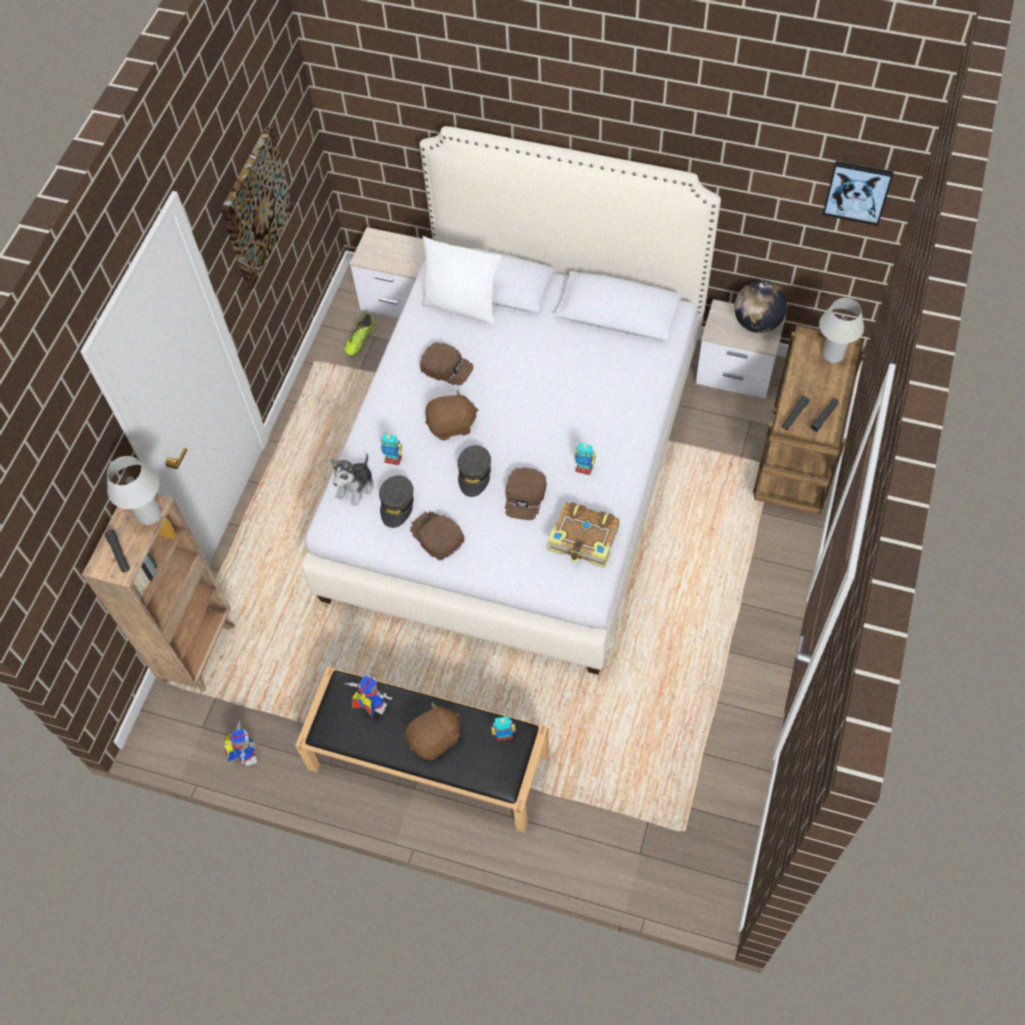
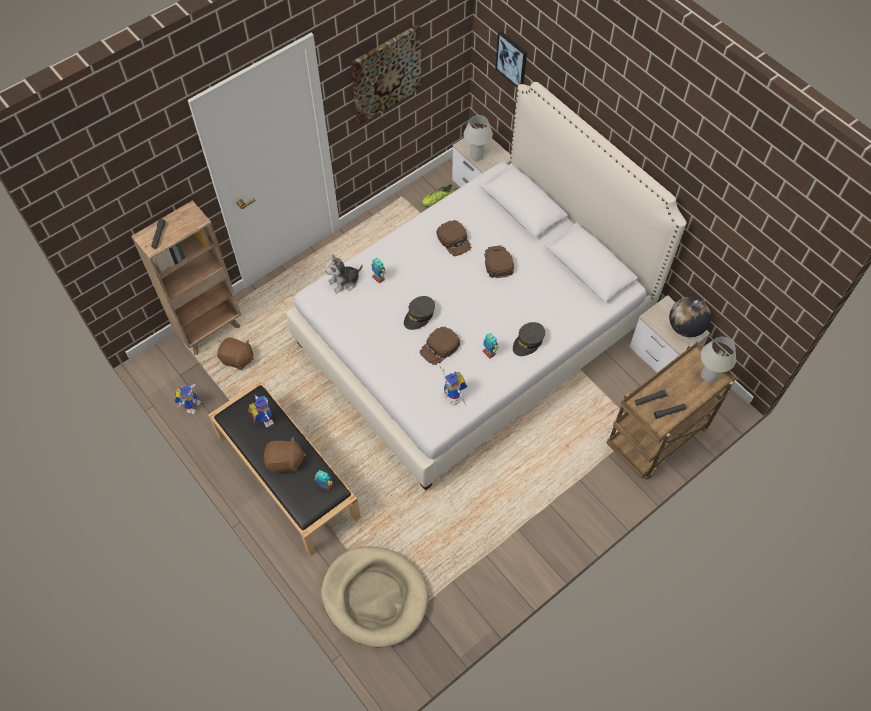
camera: 30 degrees right, 0 degrees up
(149, 514) = (191, 223): white table lamp -> white table lamp (476, 155)
(397, 505) = (359, 307): grey cap -> grey cap (528, 342)
(436, 536) = (368, 339): brown cap -> brown cap (497, 262)
(452, 425) = (429, 278): brown plush toy -> brown plush toy (237, 359)
(462, 306) = (493, 207): white pillow -> none
(584, 540) = (454, 397): book -> toy robot
(633, 828) = (375, 597): none -> beige dog bed
(857, 191) = (778, 269): picture -> picture (512, 60)

